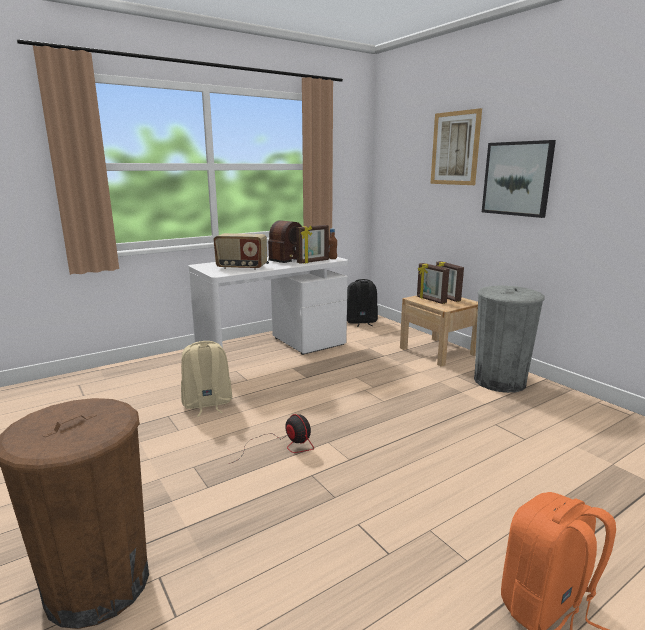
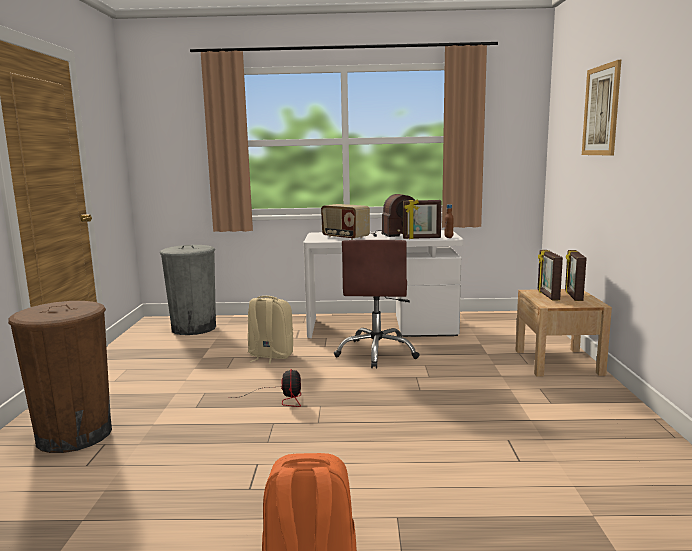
camera: 35 degrees right, 5 degrees down
(303, 375) = (377, 353): none -> brown office chair
(361, 322) = (511, 319): black backpack -> none
(499, 381) = (587, 405): grey trash can -> grey trash can (193, 328)
(517, 178) = (644, 145): picture -> none

